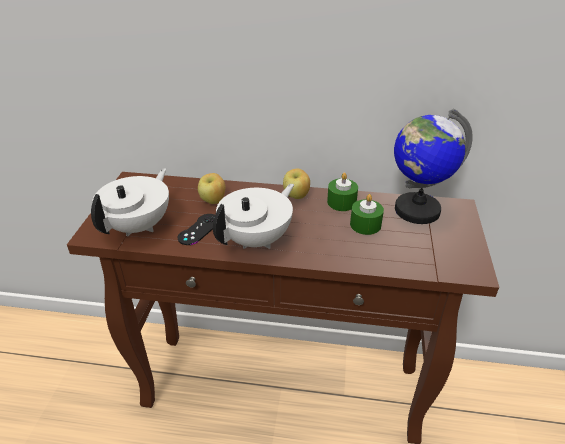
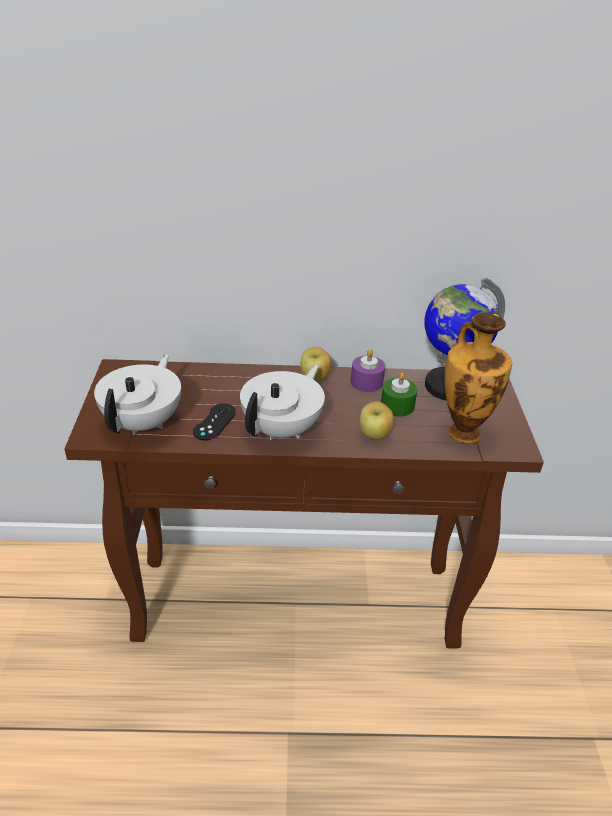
camera: 10 degrees left, 0 degrees up
(213, 201) = (222, 388): apple -> apple (375, 435)
(341, 202) = (366, 382): green candle -> purple candle
(423, 252) = (463, 431): none -> vase

